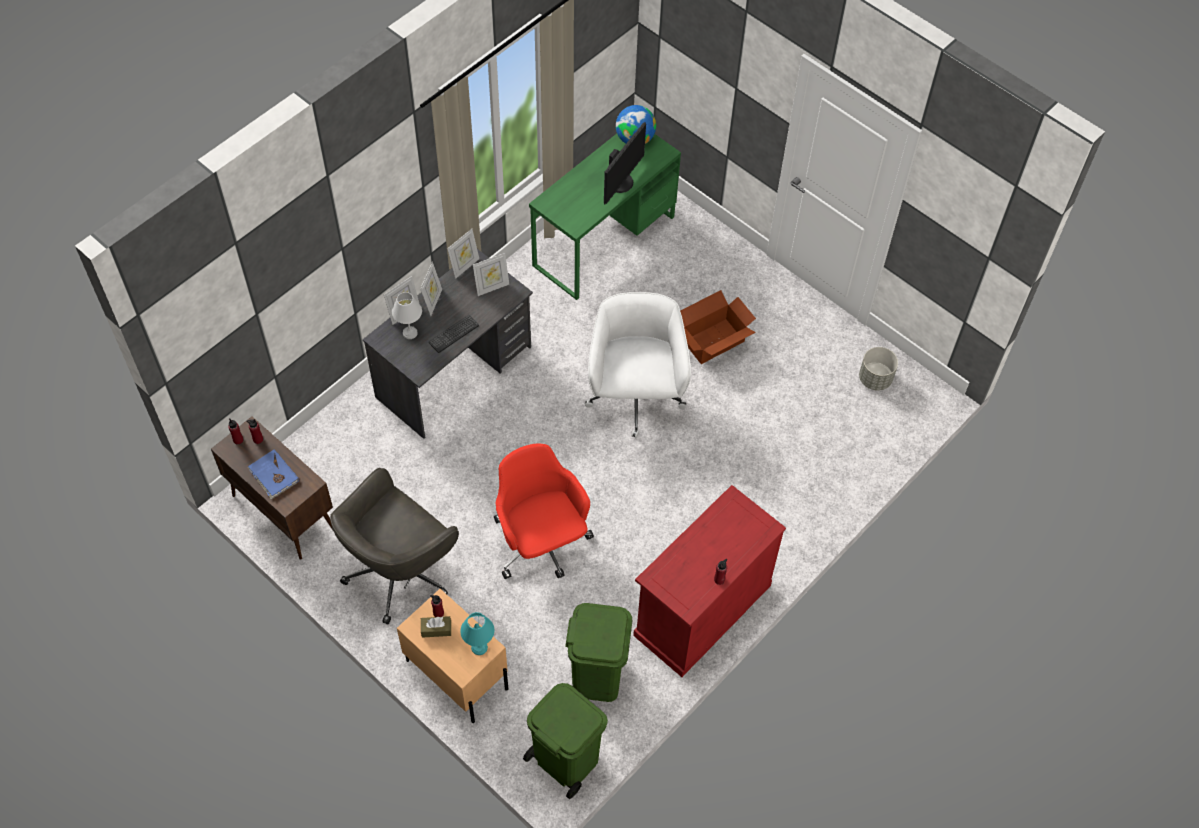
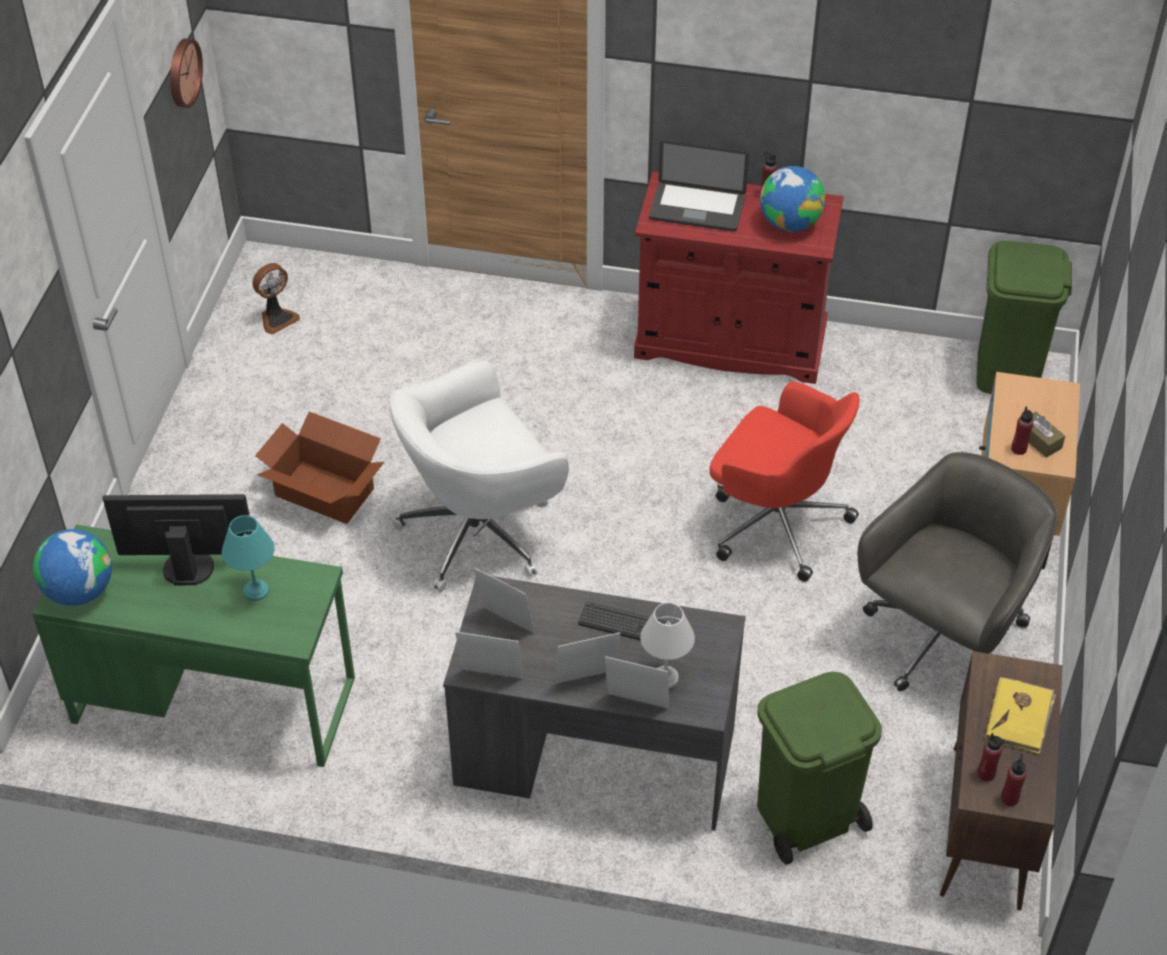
camera: 120 degrees left, 10 degrees down
(273, 475) = (1020, 717): blue book -> yellow book
(400, 571) = (942, 641): grey office chair -> grey office chair turned 60 degrees counterclockwise
(480, 648) = (1020, 391): turquoise table lamp -> turquoise table lamp (256, 590)
(541, 543) = (775, 521): red office chair -> red office chair turned 90 degrees counterclockwise
(596, 675) = (892, 392): green trash can -> green trash can (805, 816)
(683, 575) = (790, 223): none -> globe
(731, 531) = (697, 208): none -> laptop
(875, 379) = (277, 318): grey planter -> fan
(957, 247) = (182, 72): none -> wall clock

